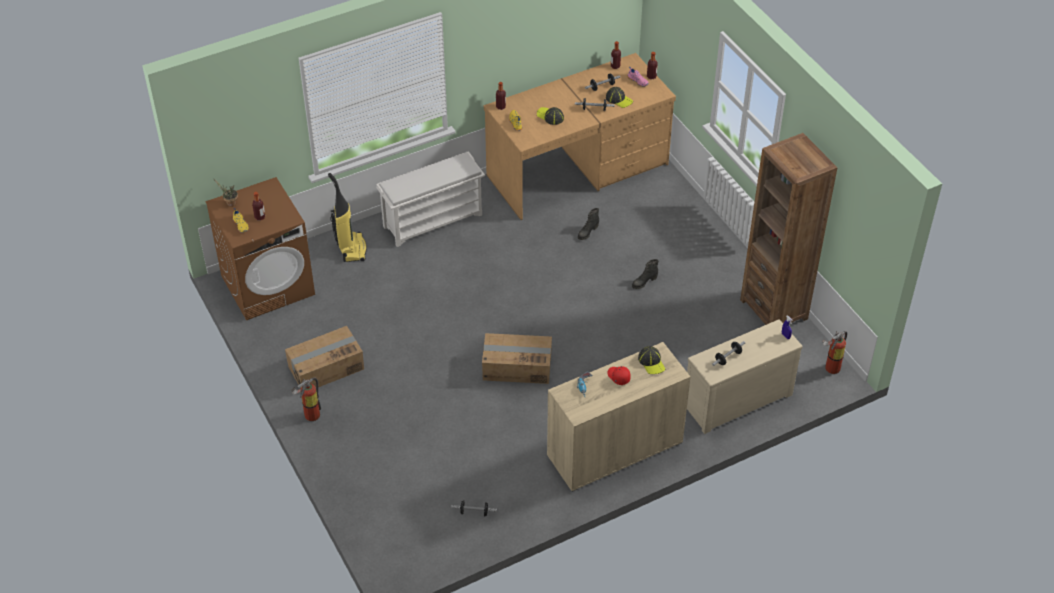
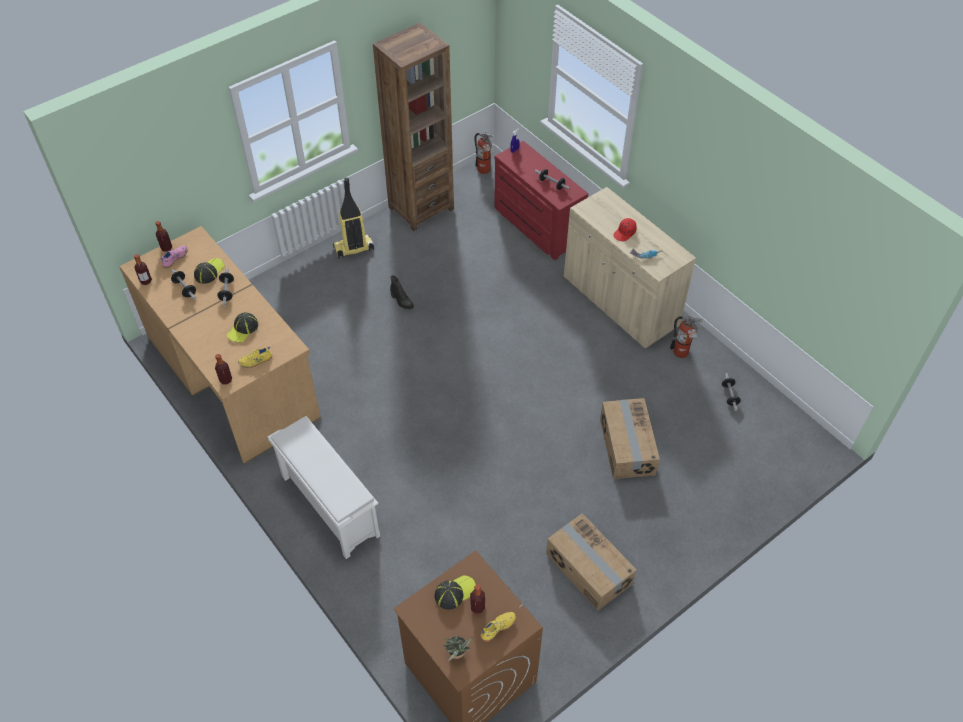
camera: 100 degrees left, 5 degrees up
(309, 415) = (661, 569): fire extinguisher -> fire extinguisher (682, 354)
(351, 248) = (389, 586): vacuum cleaner -> vacuum cleaner (353, 249)
(517, 366) = (539, 389): cardboard box -> cardboard box (626, 446)
(587, 232) = (334, 355): black boot -> none
(651, 362) = (598, 212): cap -> cap (454, 592)
(736, 398) = (535, 226): beige dresser -> red dresser

